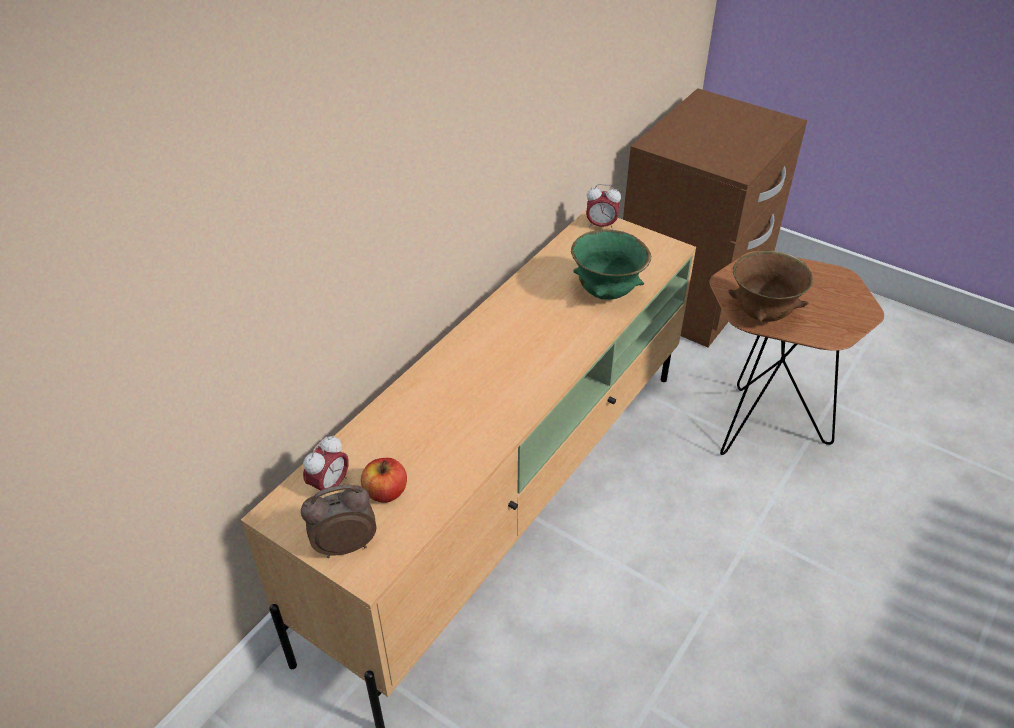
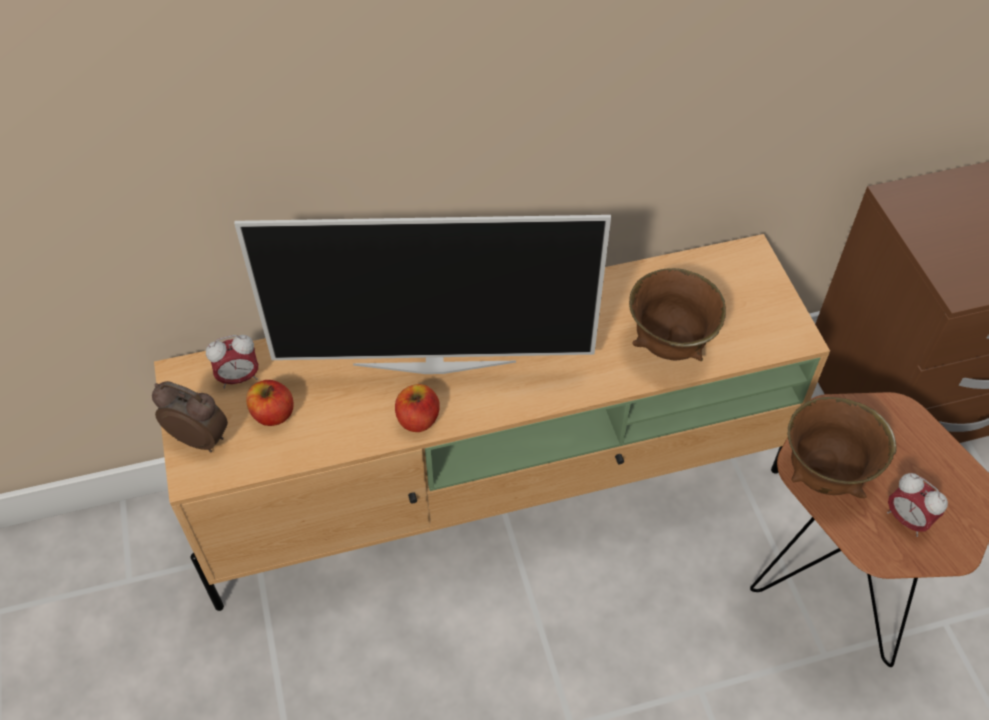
camera: 40 degrees right, 10 degrees up
(467, 387) = (434, 361): none -> television
(497, 429) = (418, 419): none -> apple
(601, 226) = (750, 264): alarm clock -> alarm clock (906, 519)
(606, 293) = (668, 346): green bowl -> brown bowl

